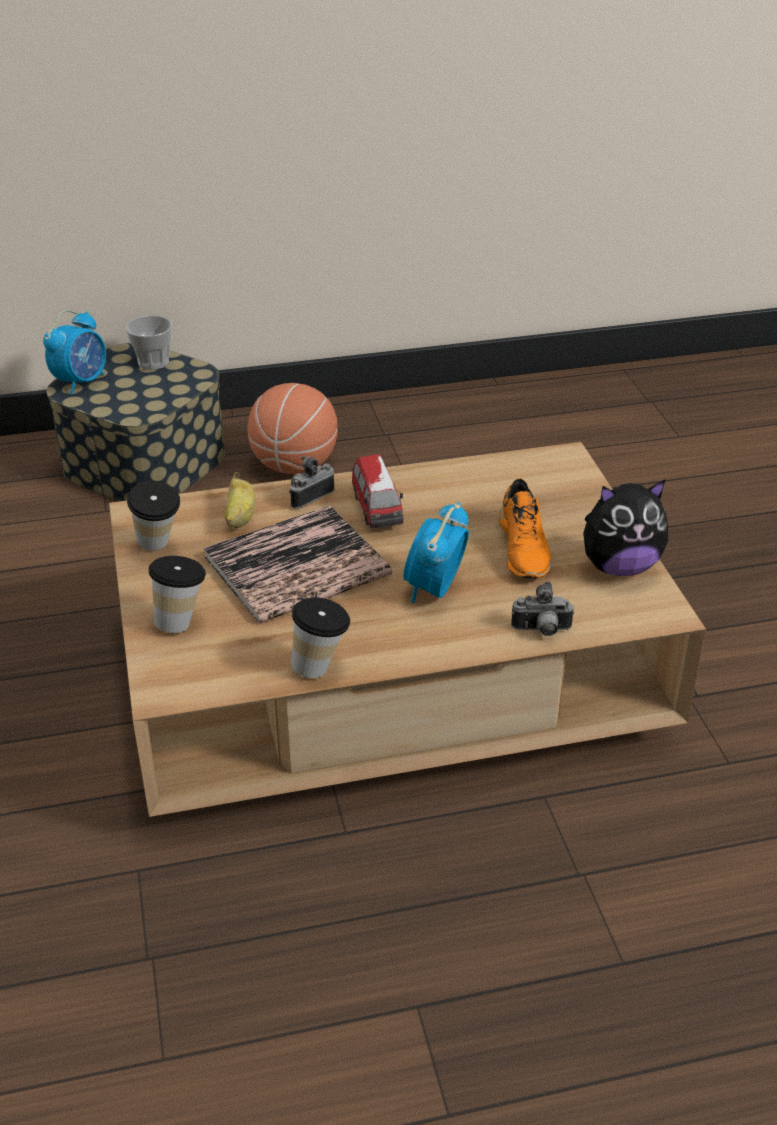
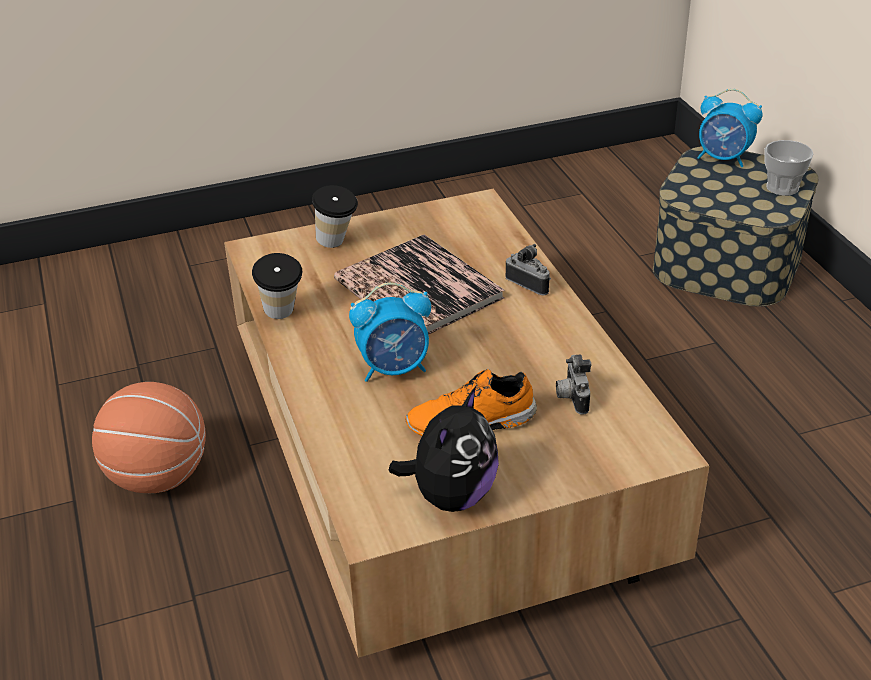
camera: 85 degrees right, 0 degrees up
(159, 547) = (434, 219): cup -> none
(240, 518) = (485, 251): banana -> none
(294, 465) = (769, 353): basketball -> basketball (159, 476)
(378, 510) = (517, 325): toy car -> none
(434, 589) = (394, 369): alarm clock -> alarm clock turned 150 degrees clockwise
(541, 631) = (336, 439): camera -> camera (571, 397)
(619, 566) = (451, 495): plush toy -> plush toy turned 135 degrees counterclockwise

